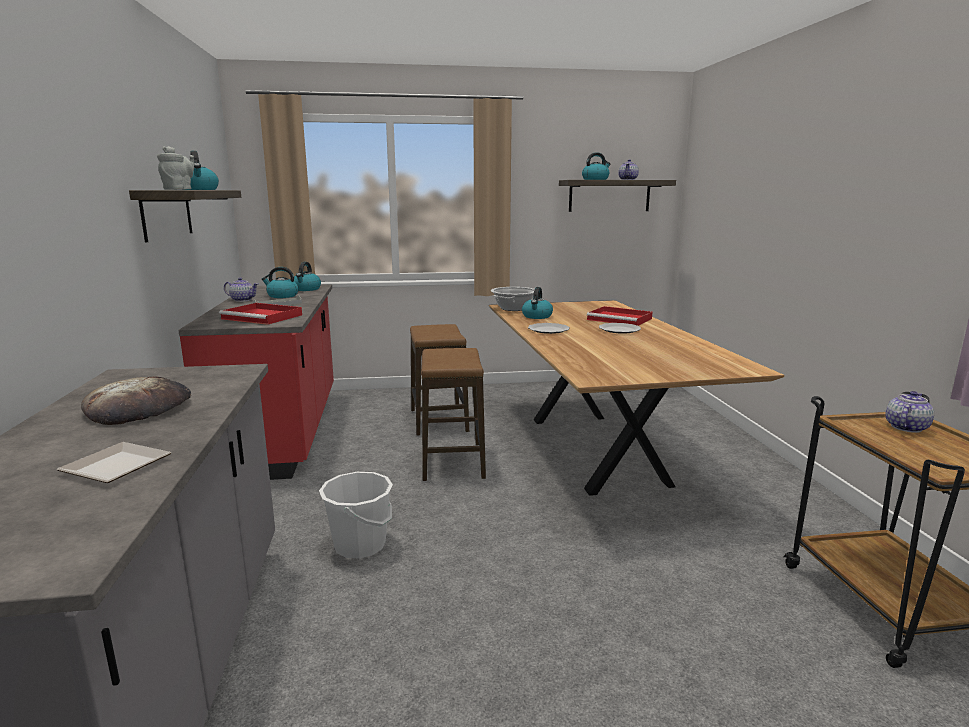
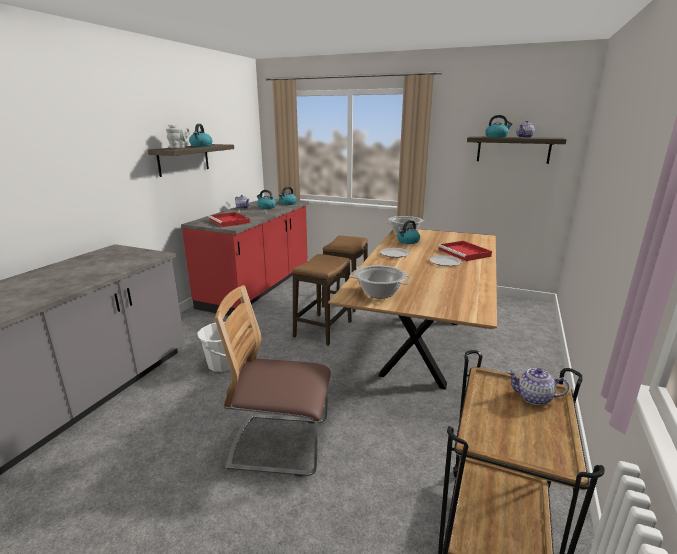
camera: 30 degrees right, 5 degrees up
(117, 465) = (30, 296): plate -> none
(139, 408) = (86, 268): bread -> none
(574, 613) = (280, 444): none -> chair
(616, 368) = (379, 293): none -> cooking pot
(905, 427) = (534, 398): teapot -> teapot turned 150 degrees counterclockwise

